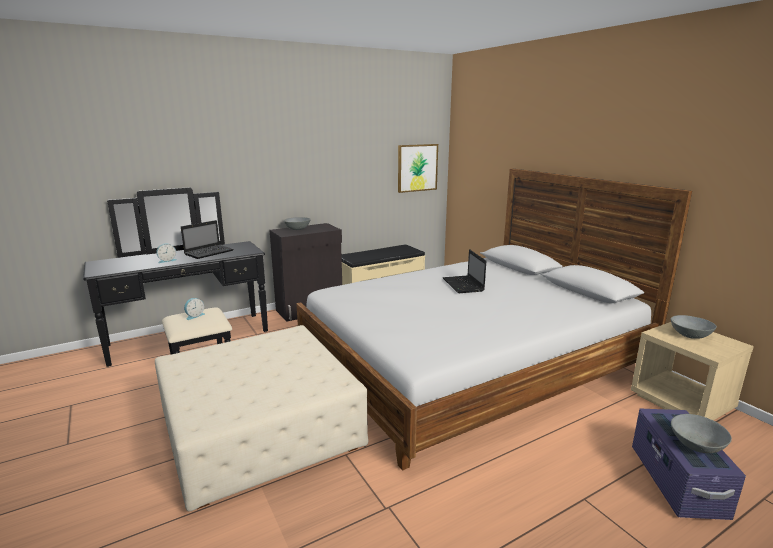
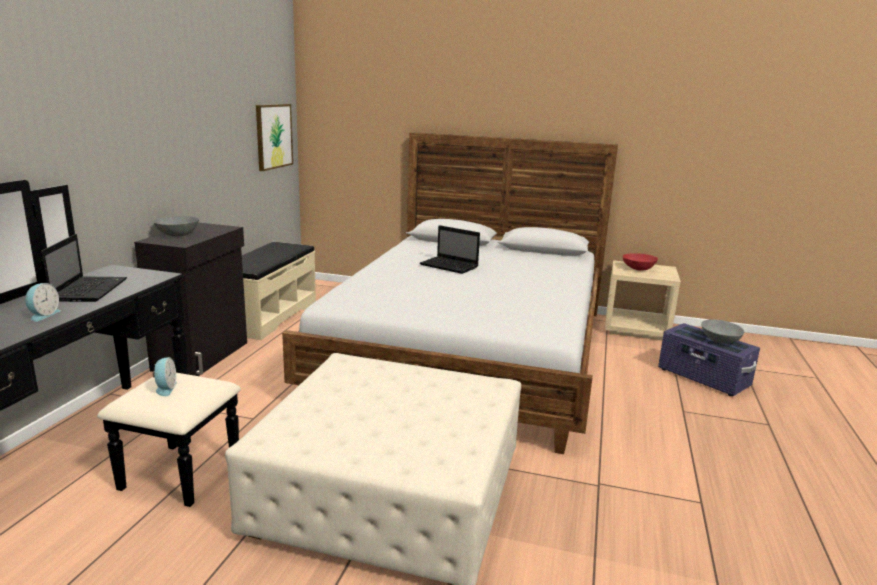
camera: 45 degrees left, 0 degrees up
(690, 335) = (639, 268): grey bowl -> red bowl

